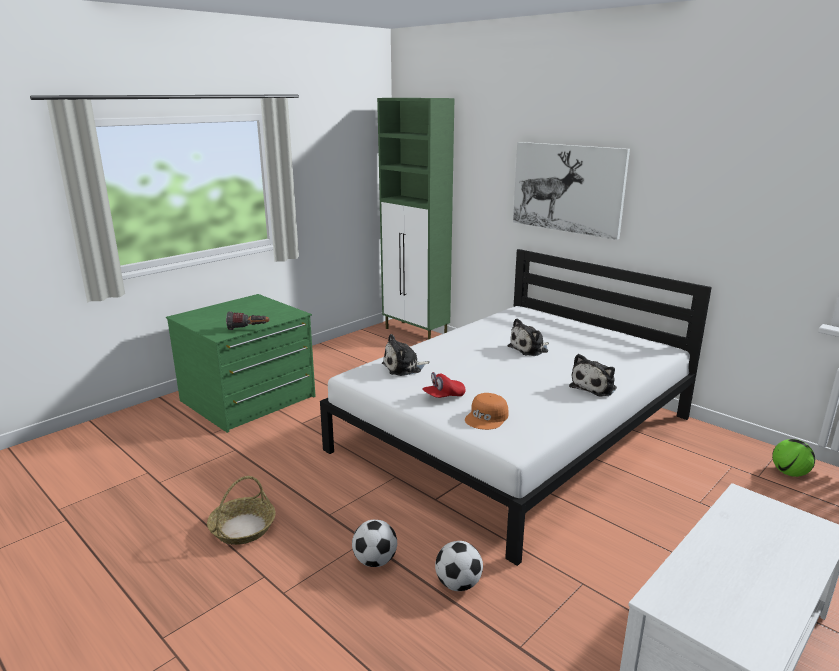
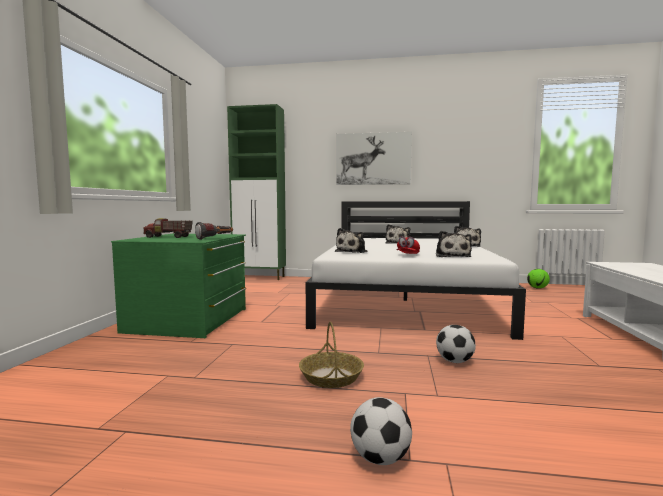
camera: 35 degrees left, 15 degrees down
(224, 313) = (168, 237): none -> toy truck
(458, 584) = (517, 355): football -> football (380, 458)
(487, 418) = (452, 256): orange cap -> plush toy

